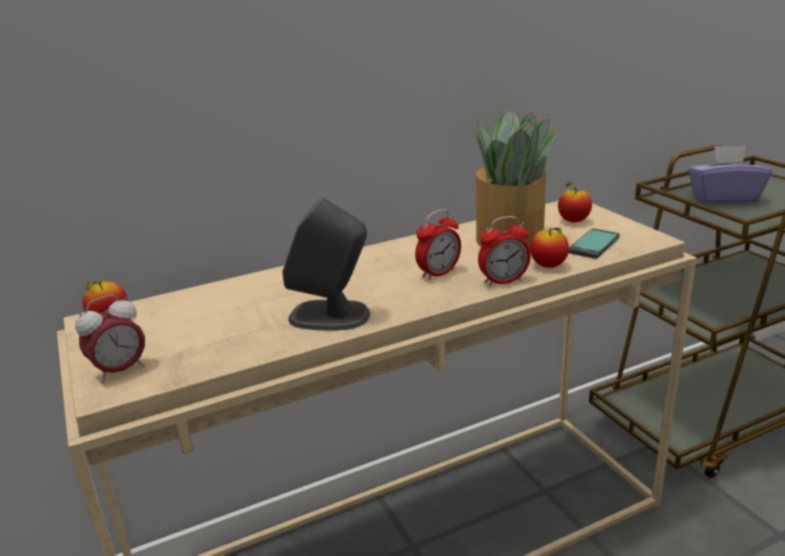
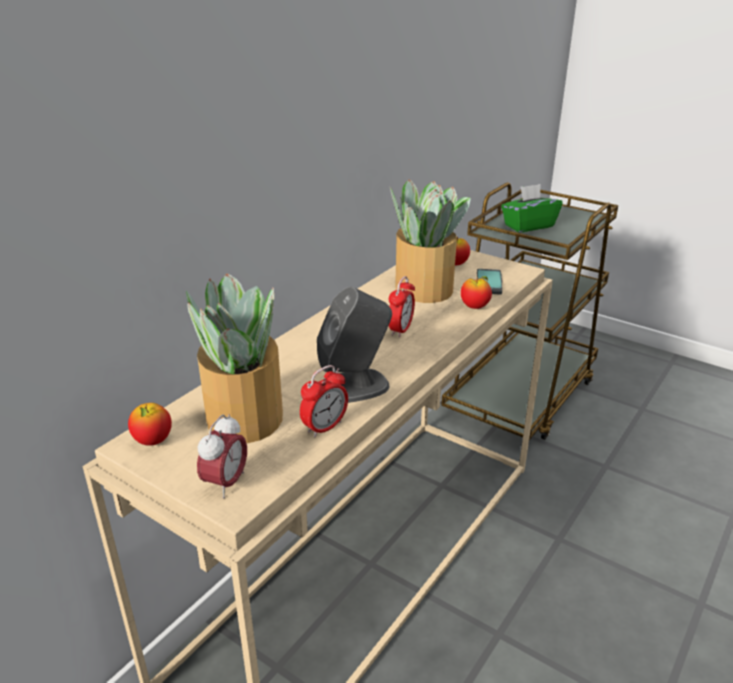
camera: 30 degrees left, 5 degrees up
(200, 320) = (244, 418): none -> potted plant
(503, 281) = (455, 327): alarm clock -> alarm clock (324, 427)
(723, 198) = (528, 226): purple tissue box -> green tissue box

